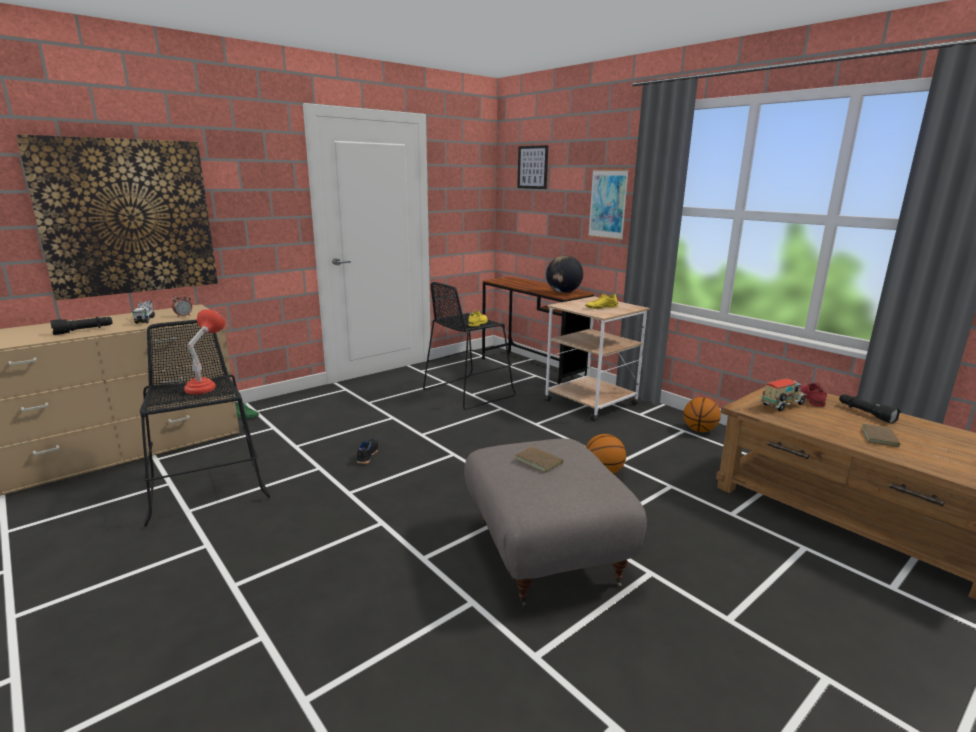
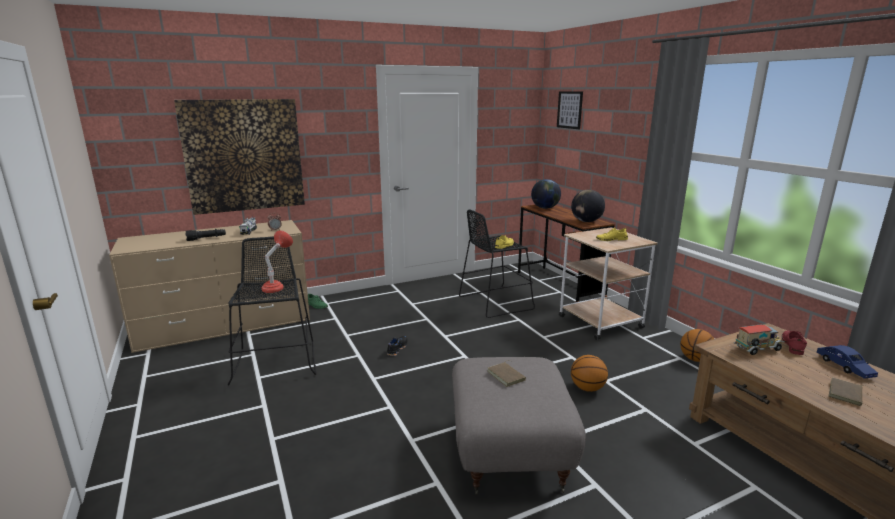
camera: 15 degrees right, 0 degrees up
(511, 281) = (545, 208): none -> globe
(608, 204) = (630, 145): picture -> none
(865, 413) = (844, 367): black flashlight -> blue toy car

